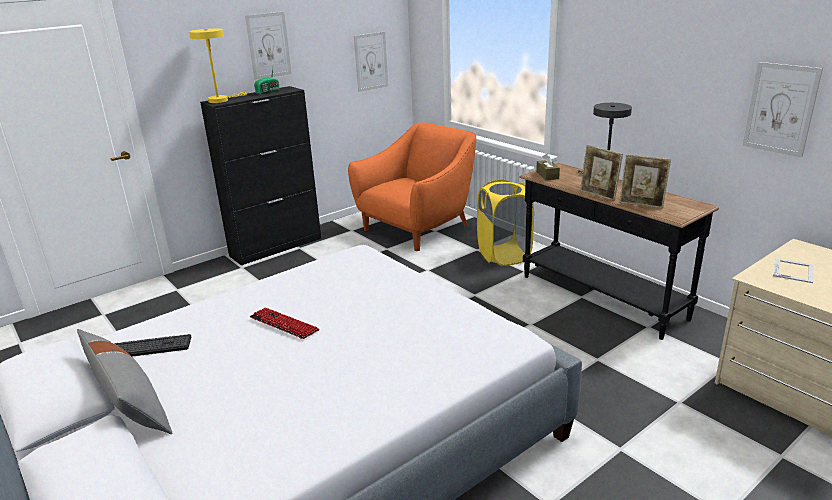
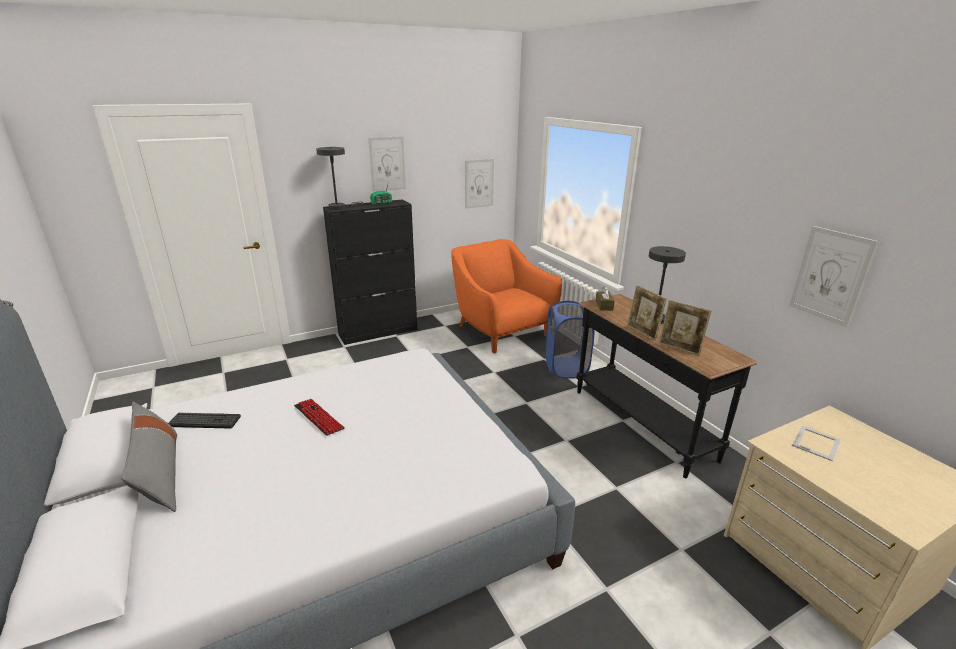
camera: 10 degrees right, 0 degrees up
(221, 100) = (339, 207): yellow table lamp -> grey table lamp
(418, 227) = (501, 331): orange armchair -> orange armchair turned 90 degrees counterclockwise
(504, 255) = (566, 368): yellow laundry basket -> blue laundry basket

